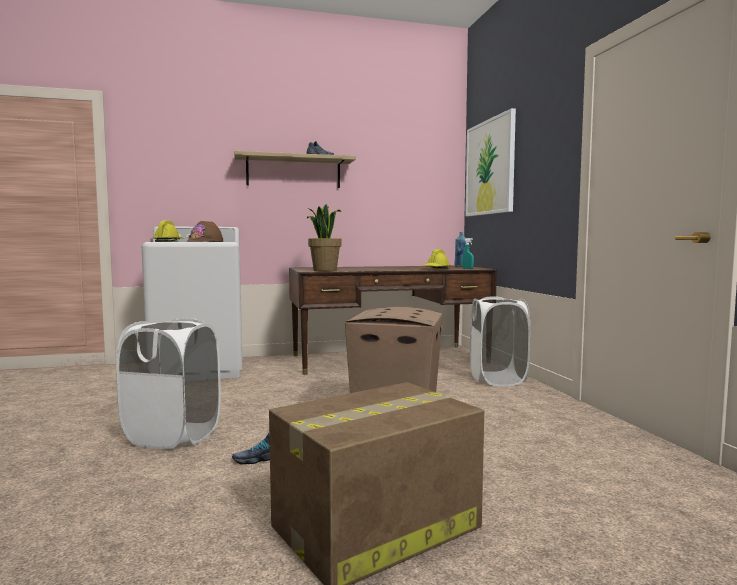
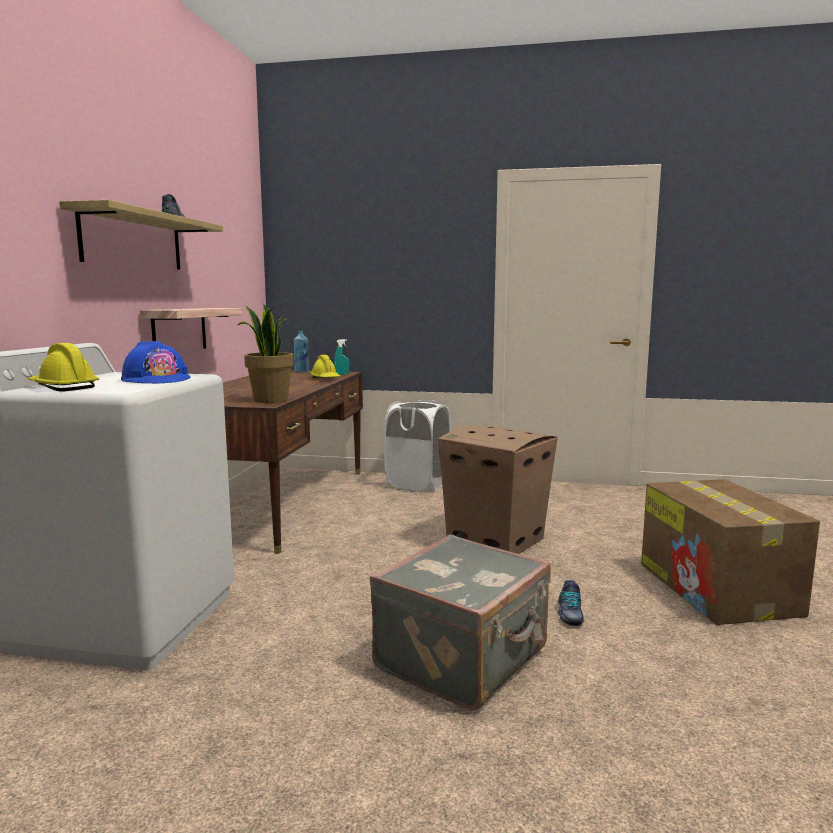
camera: 65 degrees left, 5 degrees up
(173, 436) = (464, 659): white laundry basket -> grey suitcase
(205, 241) = (156, 379): brown hard hat -> blue hard hat
(336, 226) = (179, 330): none -> shelf
(490, 167) = (331, 255): picture -> none

